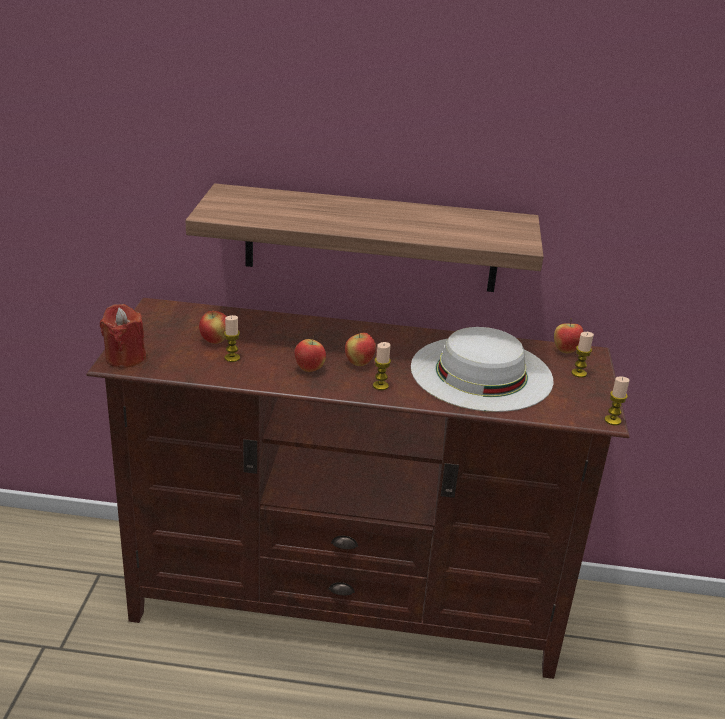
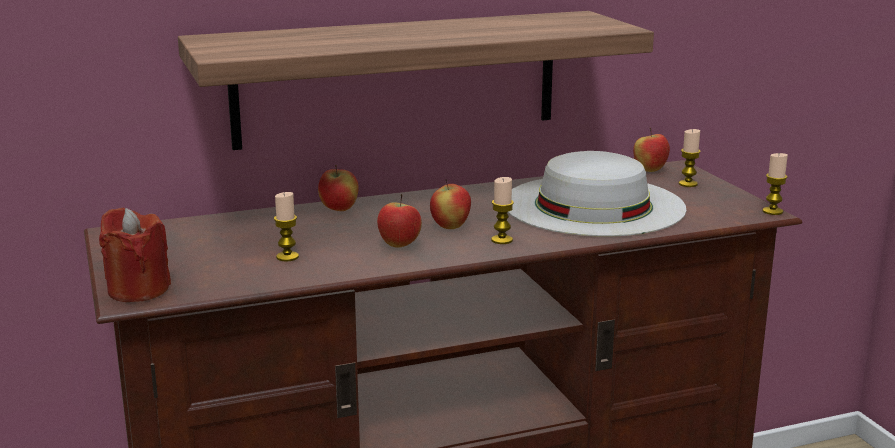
camera: 25 degrees left, 10 degrees down
(215, 341) = (243, 247): apple -> apple (339, 210)

